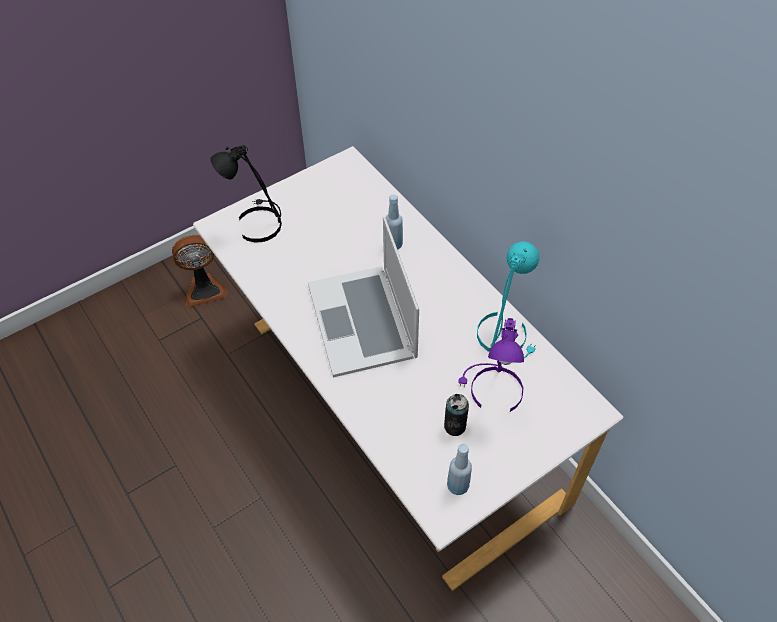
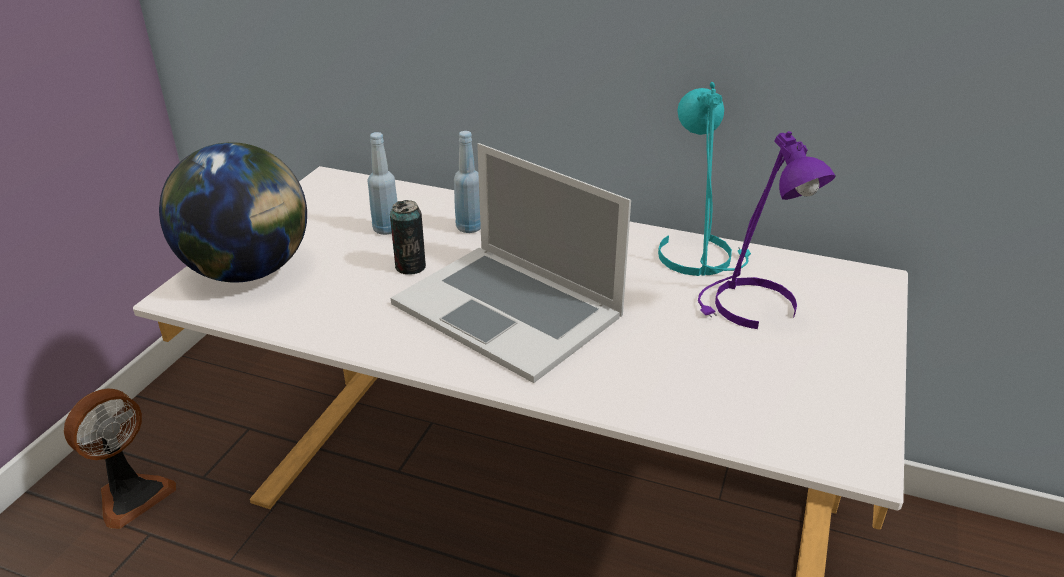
camera: 35 degrees left, 20 degrees down
(258, 223) = (249, 271): black table lamp -> globe
(454, 426) = (751, 360): can -> can (410, 267)
(457, 486) = (834, 418): blue bottle -> blue bottle (386, 229)

